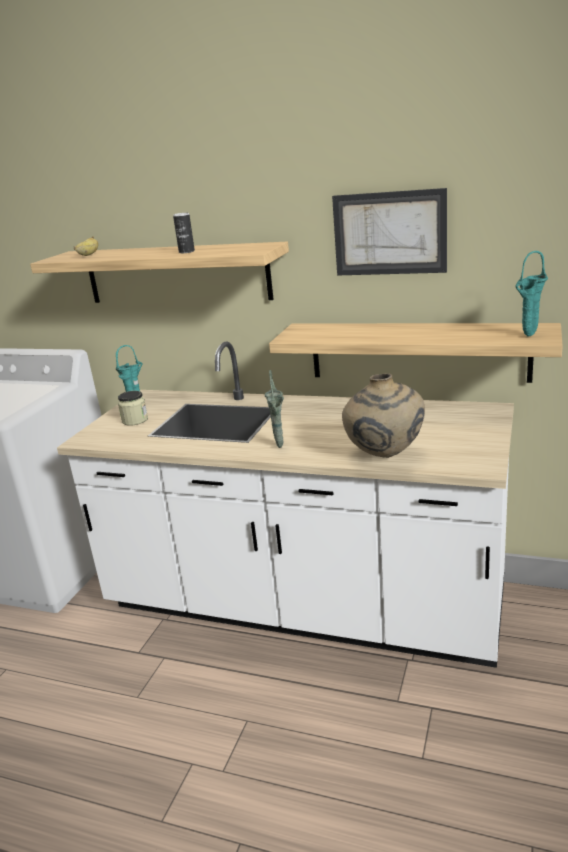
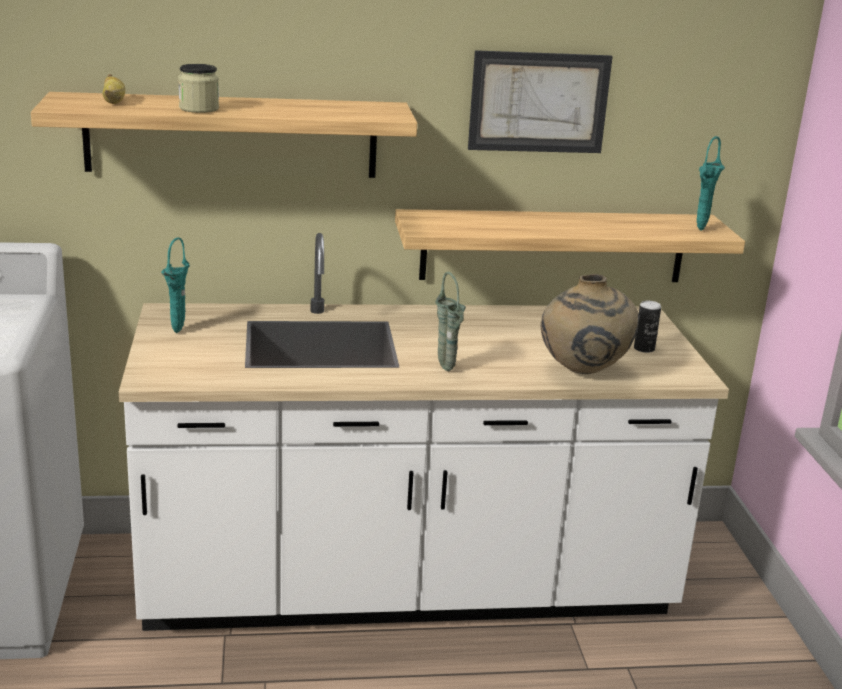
camera: 30 degrees left, 0 degrees up
(135, 420) = (198, 347): jar -> jar (199, 109)
(186, 252) = (284, 109): can -> can (644, 348)

